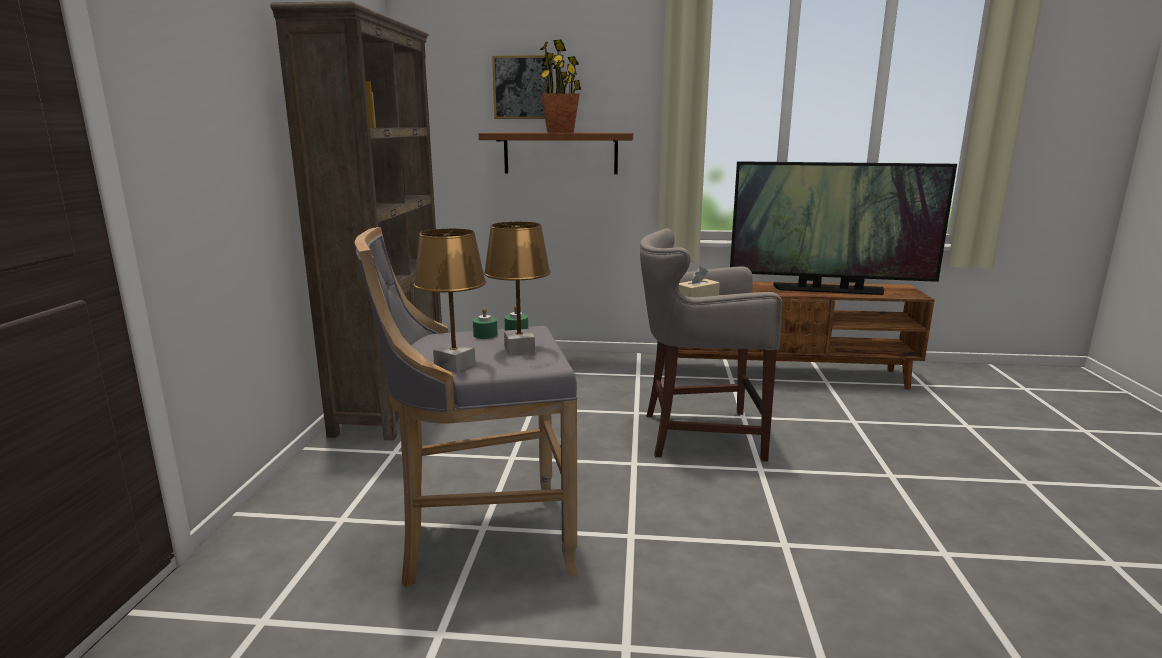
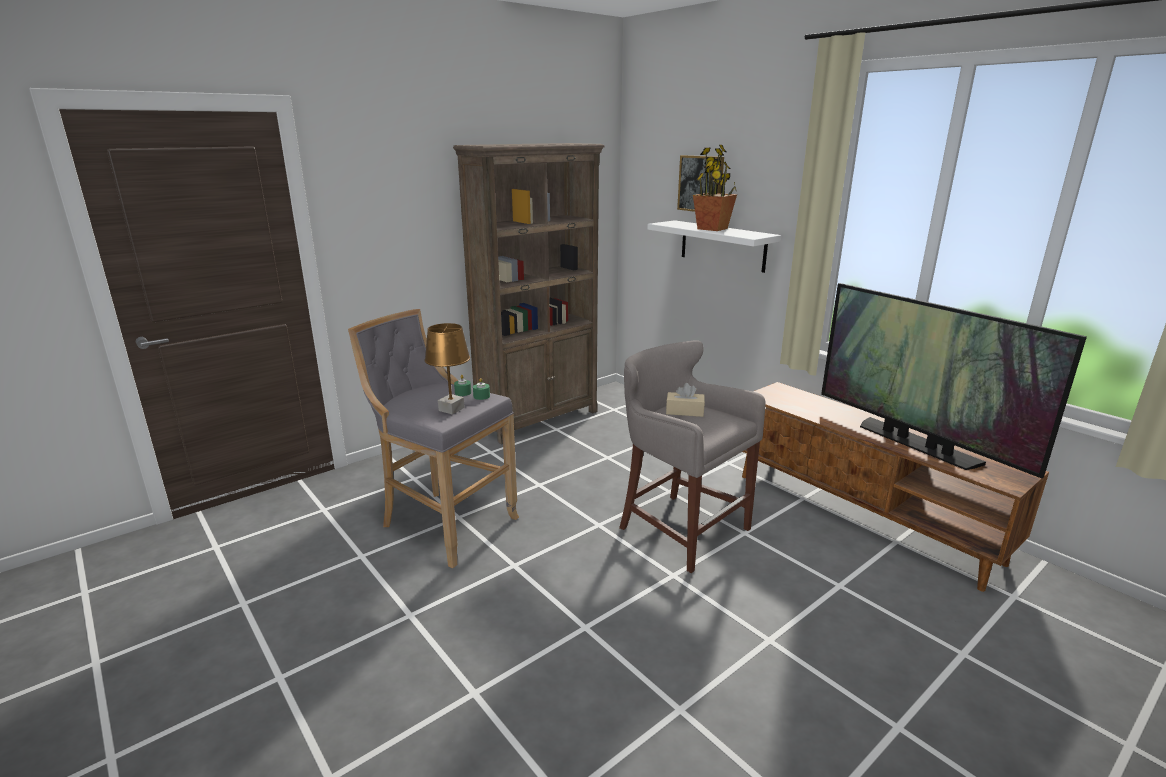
camera: 45 degrees right, 5 degrees up
(455, 365) = (404, 407): brown table lamp -> none
(560, 153) = (722, 245): brown shelf -> white shelf

